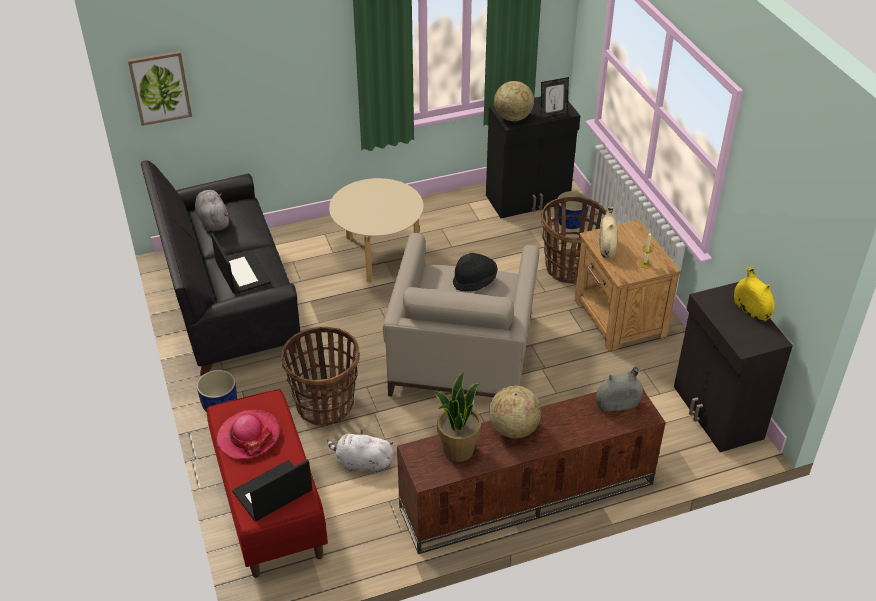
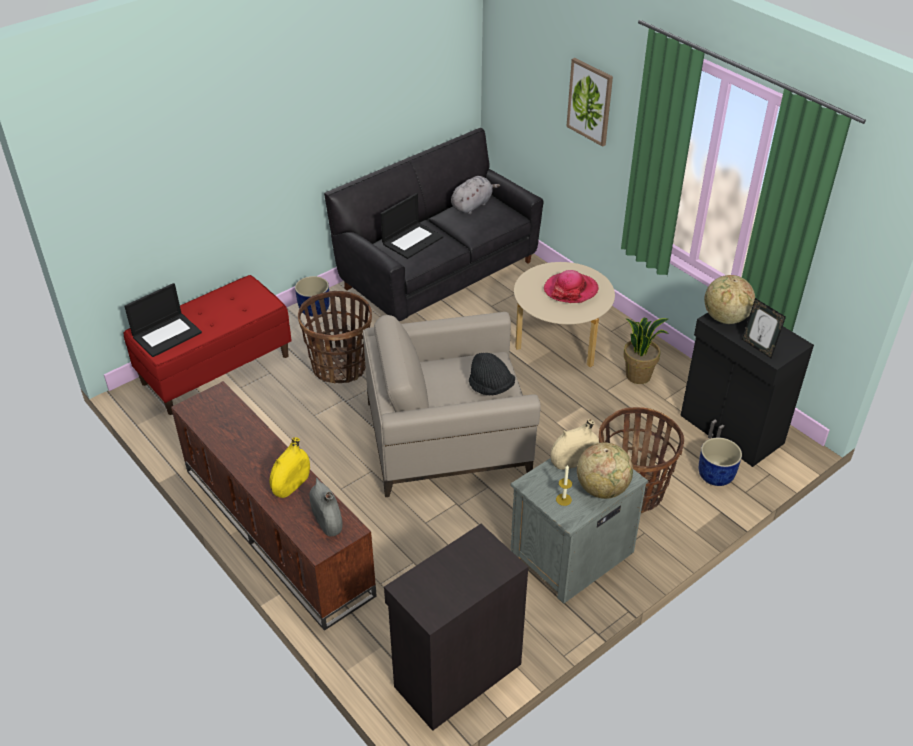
camera: 70 degrees right, 0 degrees up
(160, 87) = (505, 72): picture -> picture (590, 101)
(248, 436) = (224, 304): hat -> hat (571, 290)
(272, 492) = (167, 334): laptop -> laptop turned 105 degrees clockwise
(361, 463) = (280, 408): white plush toy -> none
(458, 449) = (229, 419): potted plant -> potted plant (638, 375)
(514, 429) = (267, 450): globe -> globe (602, 488)
(619, 319) = (570, 553): brown nightstand -> grey nightstand
(751, 311) = (475, 585): yellow vase -> yellow vase (291, 484)

